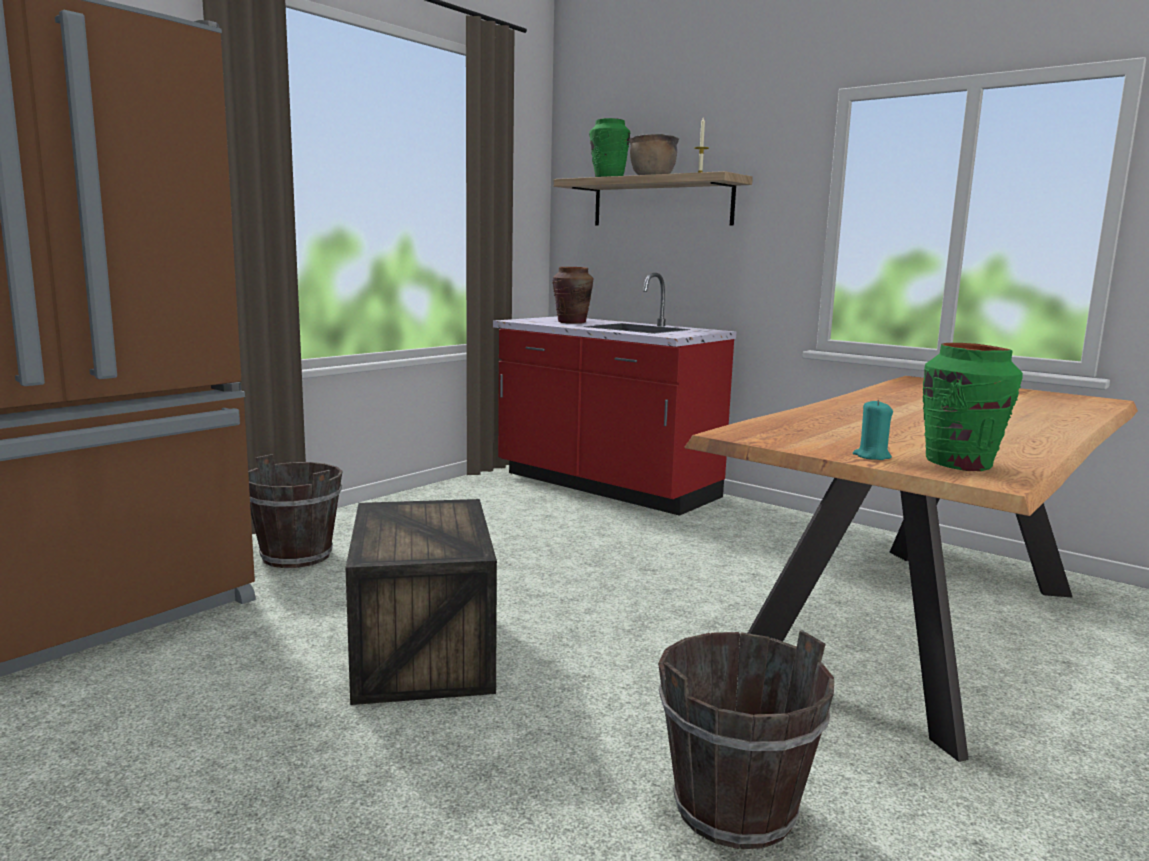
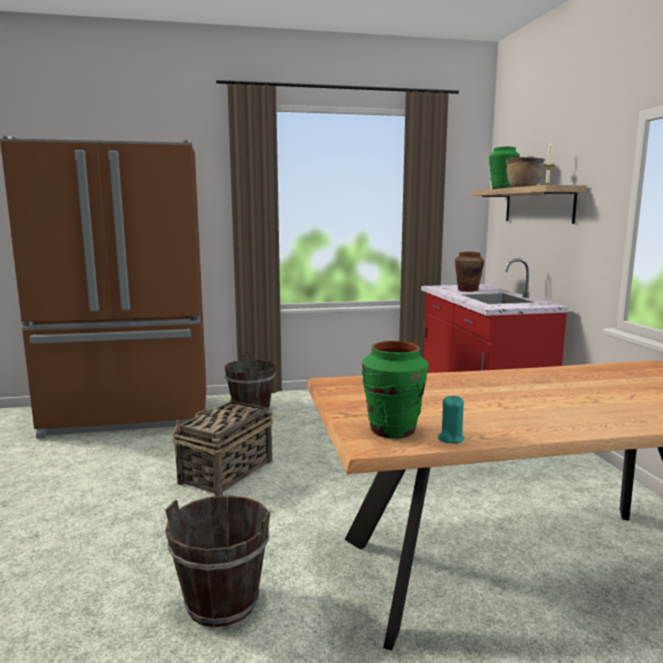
camera: 40 degrees right, 0 degrees up
(423, 652) = (226, 472): crate -> basket
(871, 456) = (357, 412): turquoise candle -> turquoise candle (450, 438)

